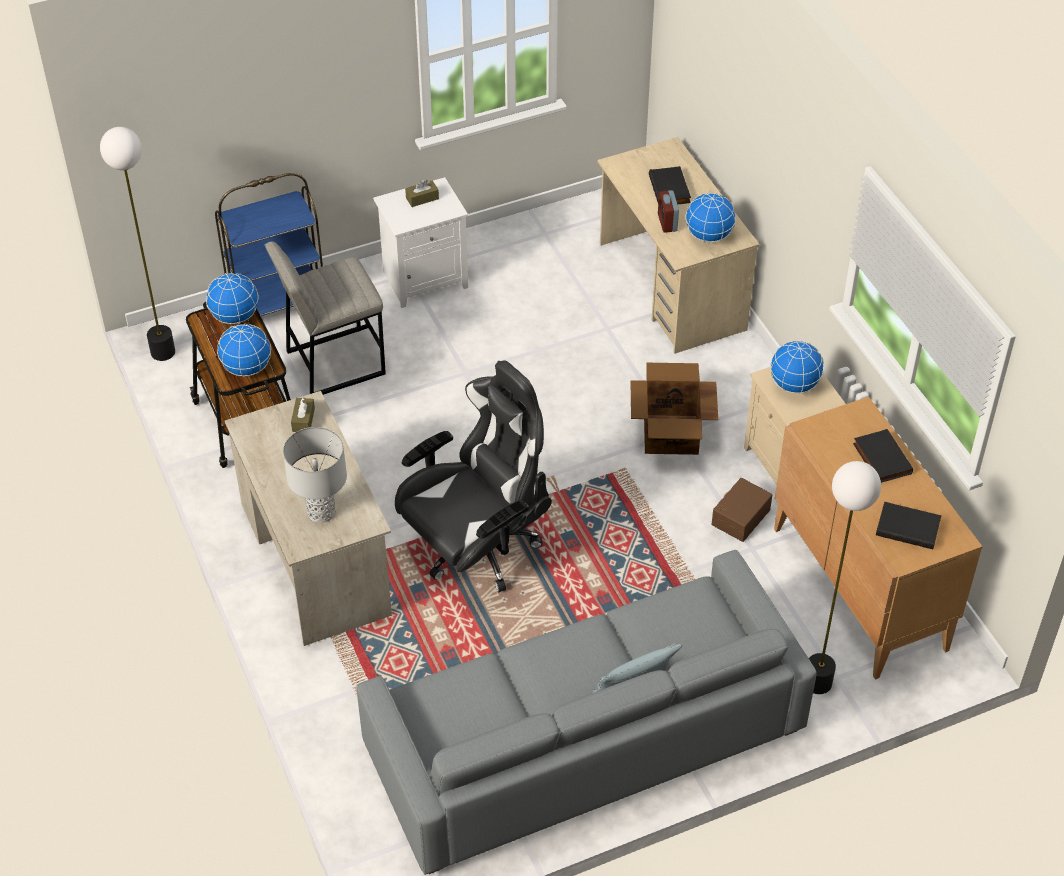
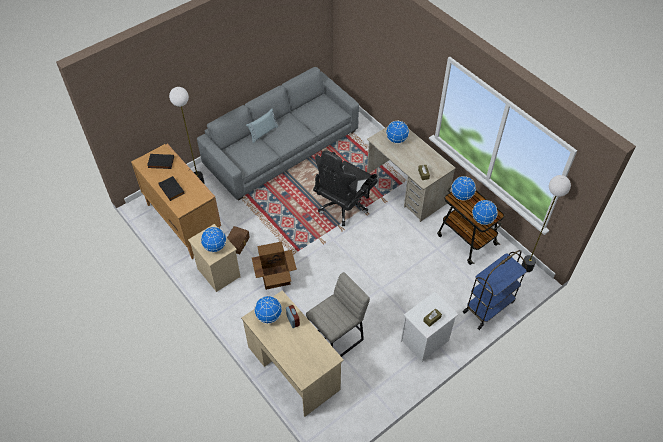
camera: 165 degrees right, 5 degrees up
(320, 512) = (396, 139): white table lamp -> globe
(333, 363) = (445, 279): grey chair -> grey chair (337, 338)
(670, 189) = (296, 346): black book -> none

